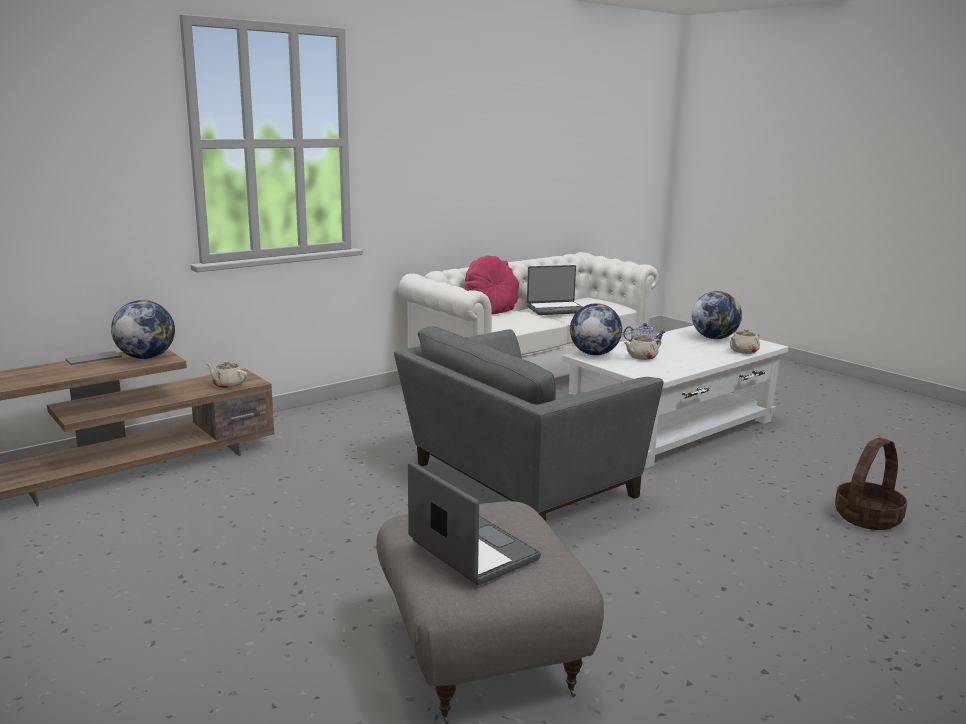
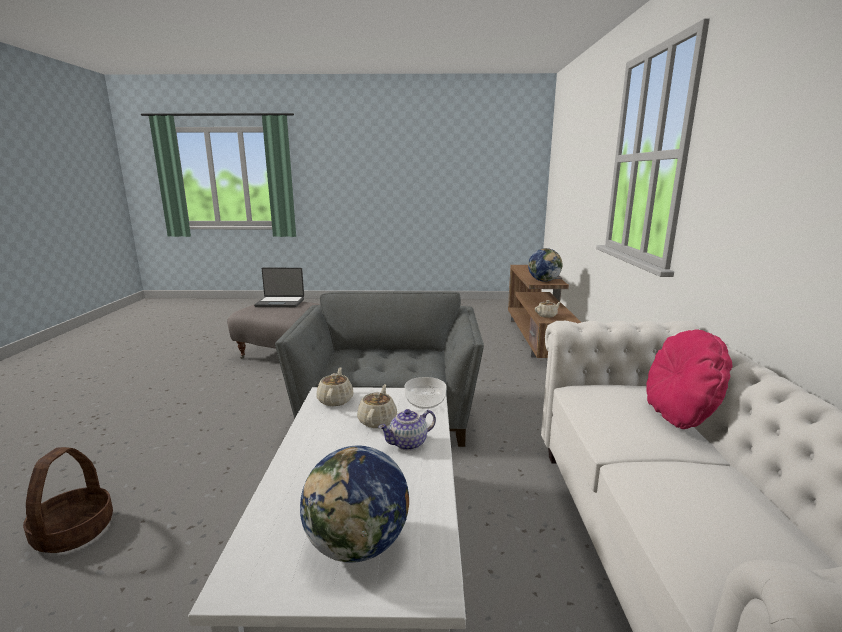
camera: 130 degrees right, 0 degrees up
(556, 309) = (678, 472): laptop -> none
(593, 354) = (425, 401): globe -> bowl
(743, 351) = (271, 517): beige teapot -> beige teapot (335, 400)

